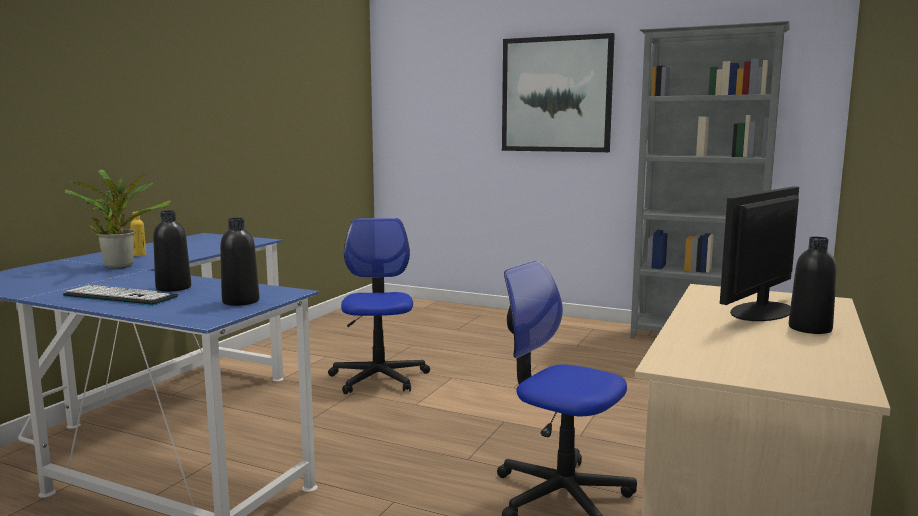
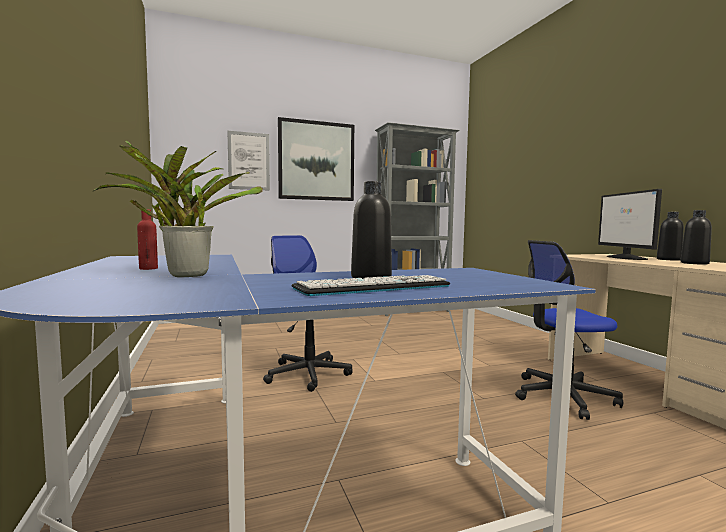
camera: 45 degrees left, 5 degrees down
(139, 255) = (148, 268): yellow bottle -> red bottle
(241, 301) = (482, 276): black bottle -> black bottle (694, 263)
(469, 102) = (249, 161): none -> picture

